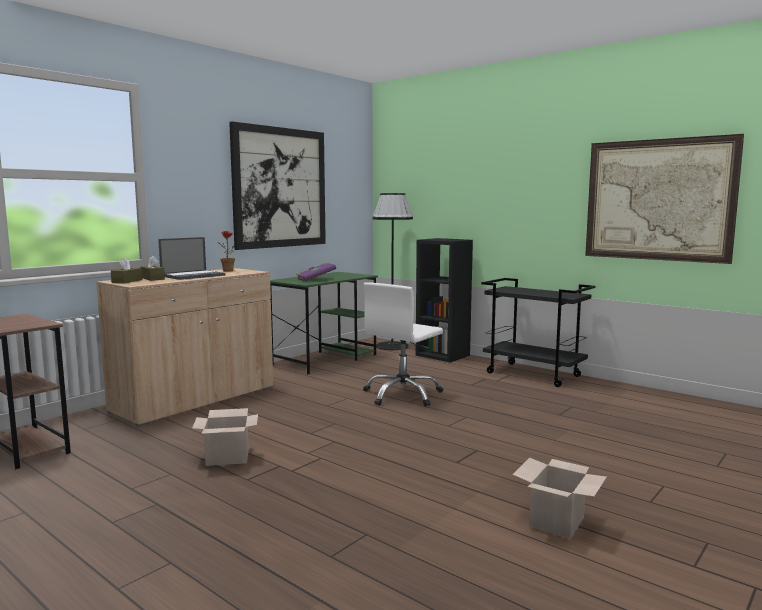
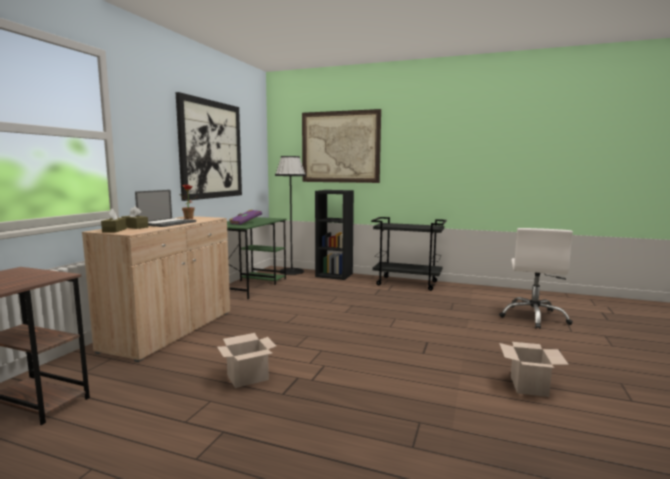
camera: 20 degrees left, 0 degrees up
(403, 395) = (335, 307): white office chair -> white office chair (534, 317)
(658, 200) = (487, 162): picture -> picture (340, 147)

